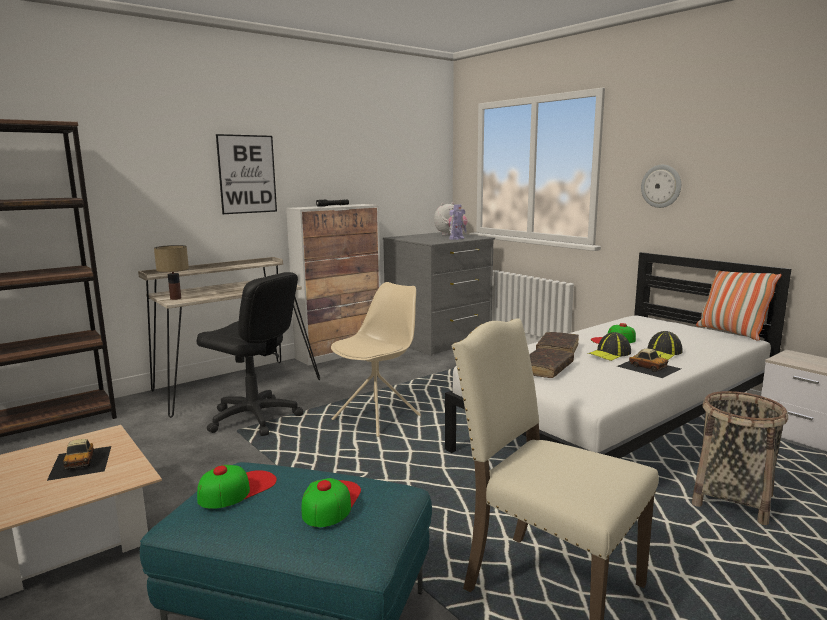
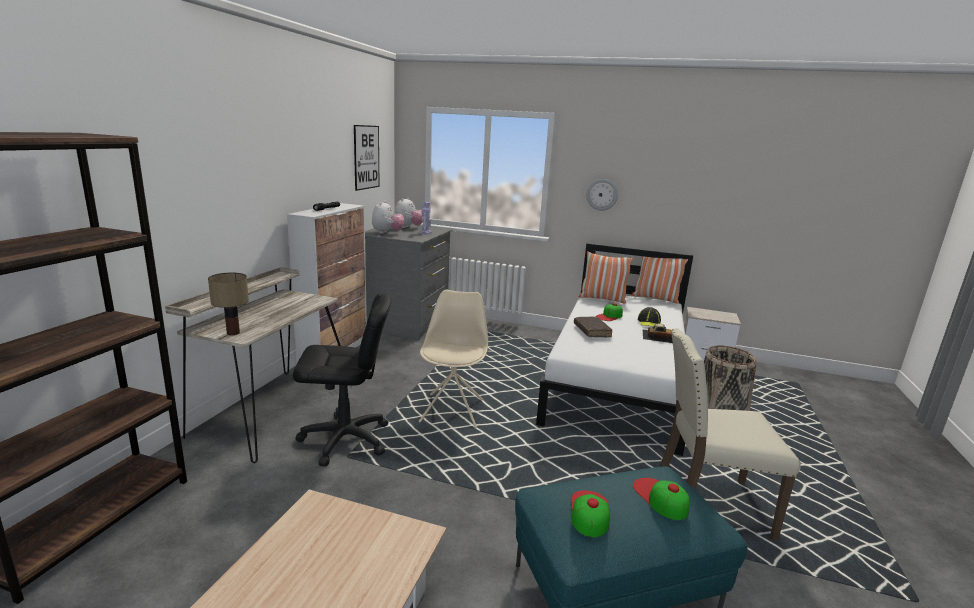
camera: 35 degrees left, 5 degrees up
(81, 462) = (341, 541): toy car -> none
(247, 174) = (254, 181): picture -> picture (366, 157)
(416, 237) = (387, 233): none -> plush toy
(545, 369) = (609, 350): brown book -> none
(609, 354) = (624, 329): cap -> none
(641, 325) = (602, 299): none -> pillow

